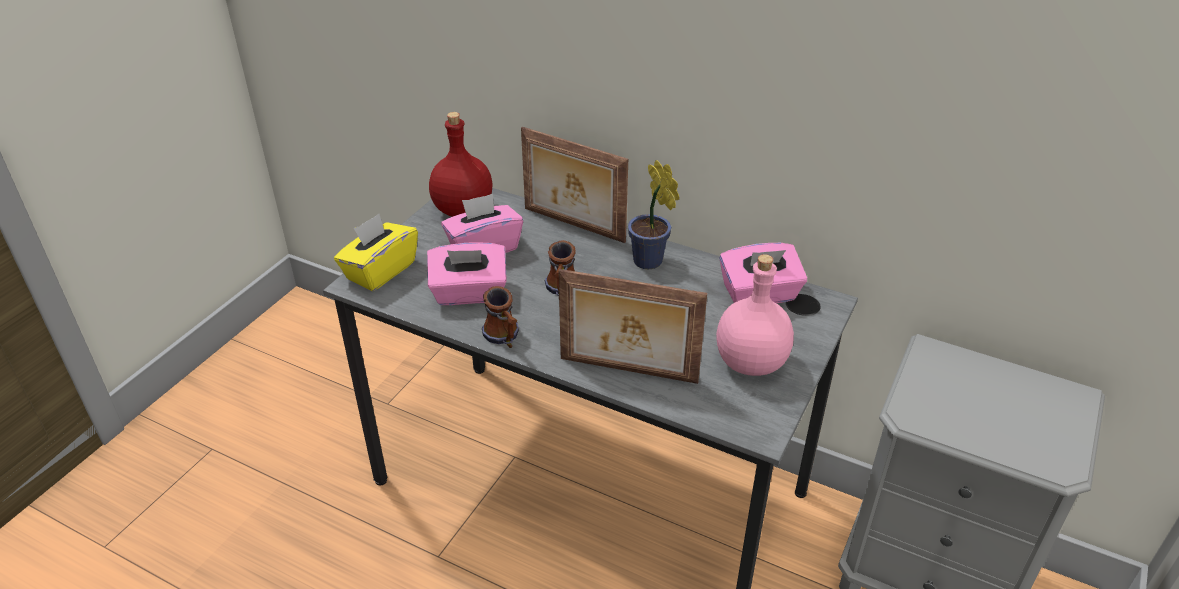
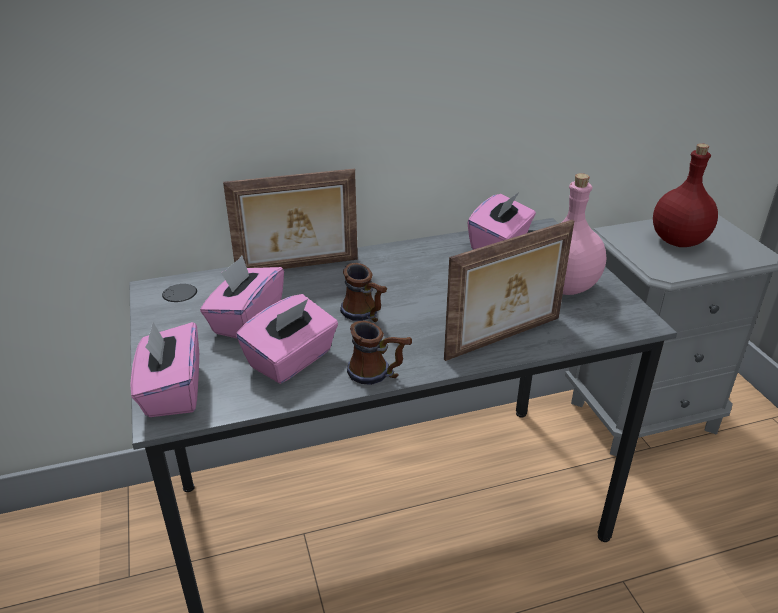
camera: 45 degrees left, 5 degrees down
(380, 271) = (172, 391): yellow tissue box -> pink tissue box
(462, 210) = (178, 302): red bottle -> red bottle (677, 241)
(650, 263) = (398, 262): potted plant -> none

